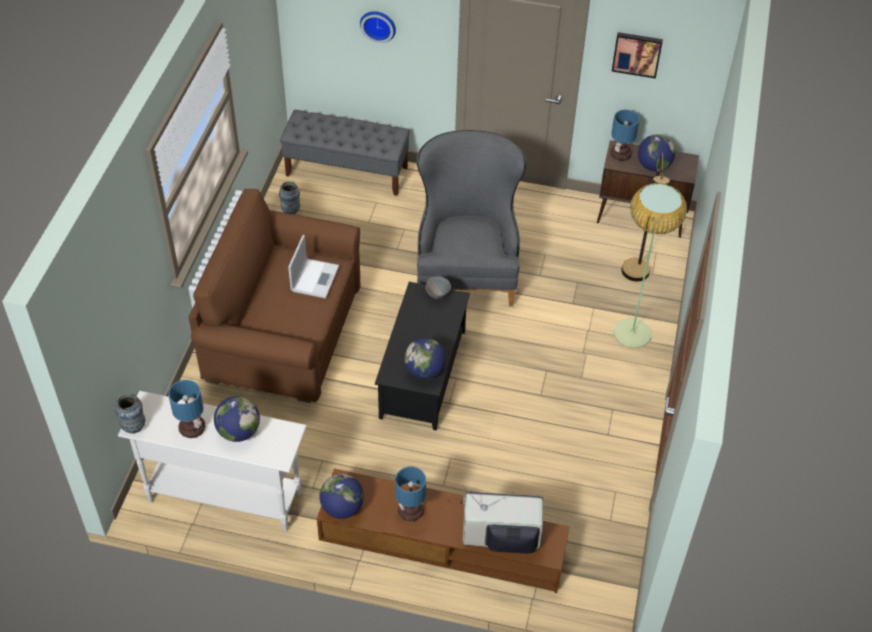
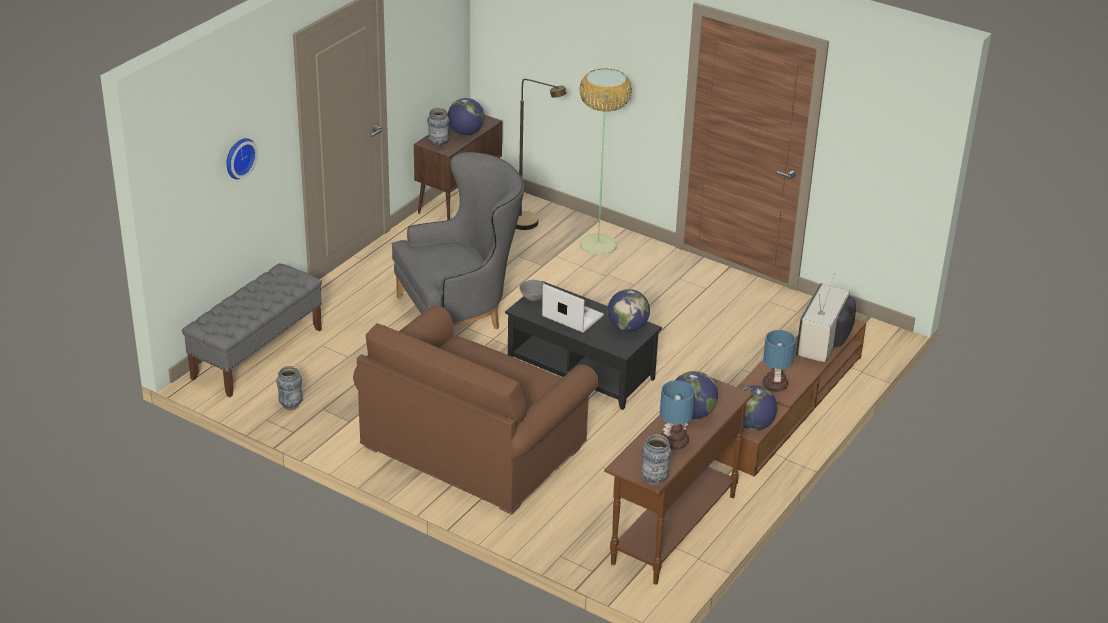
camera: 70 degrees left, 15 degrees down
(224, 496) = (673, 529): white console table -> brown console table
(315, 278) = (474, 357): laptop -> laptop (571, 316)
(466, 270) = (461, 313): grey armchair -> grey armchair turned 135 degrees clockwise
(620, 155) = (438, 144): table lamp -> vase
(637, 53) = (417, 36): picture -> none

